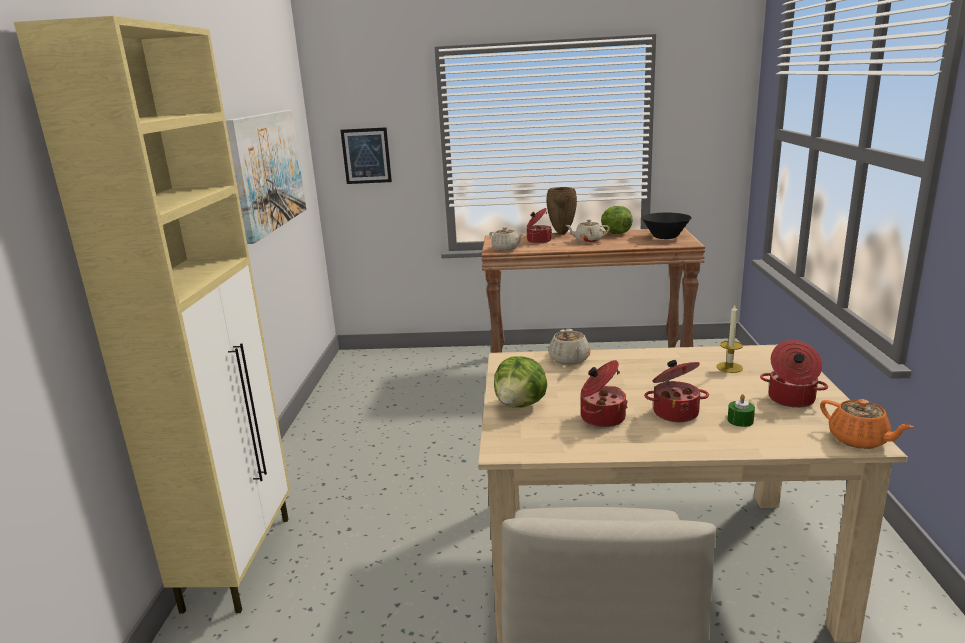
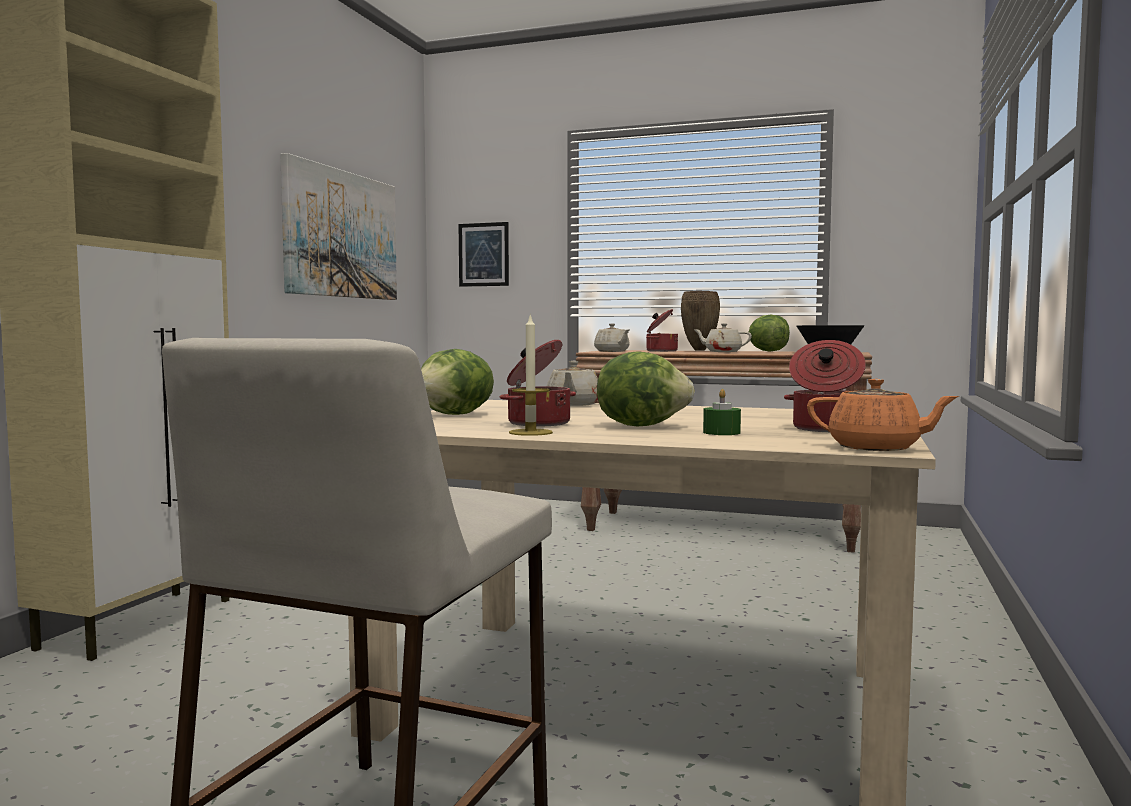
camera: 15 degrees right, 15 degrees down
(675, 412) = (641, 426): cooking pot -> lettuce
(729, 367) = (777, 415): candle -> candle (530, 432)
(859, 440) = (876, 448): orange teapot -> orange teapot turned 45 degrees counterclockwise

